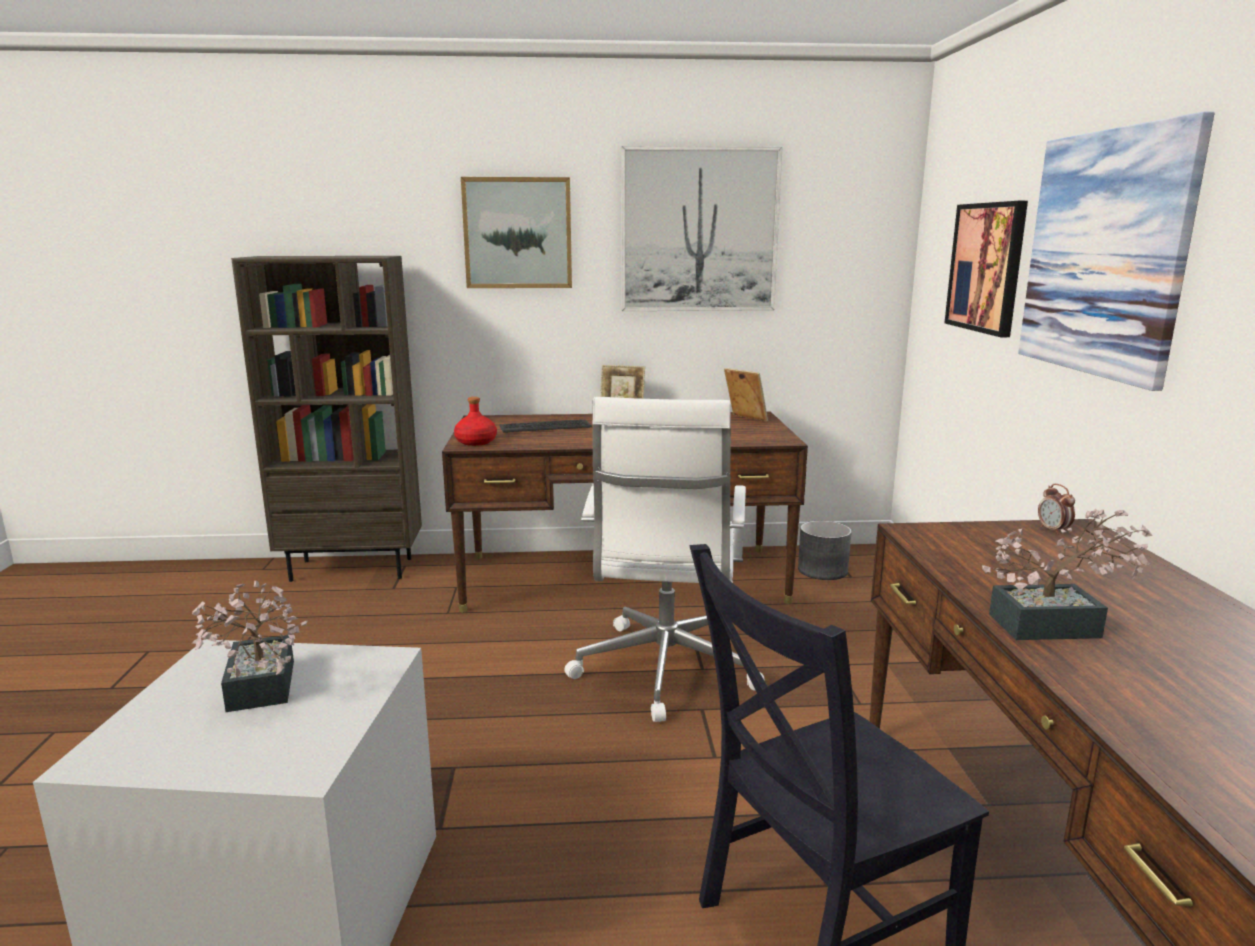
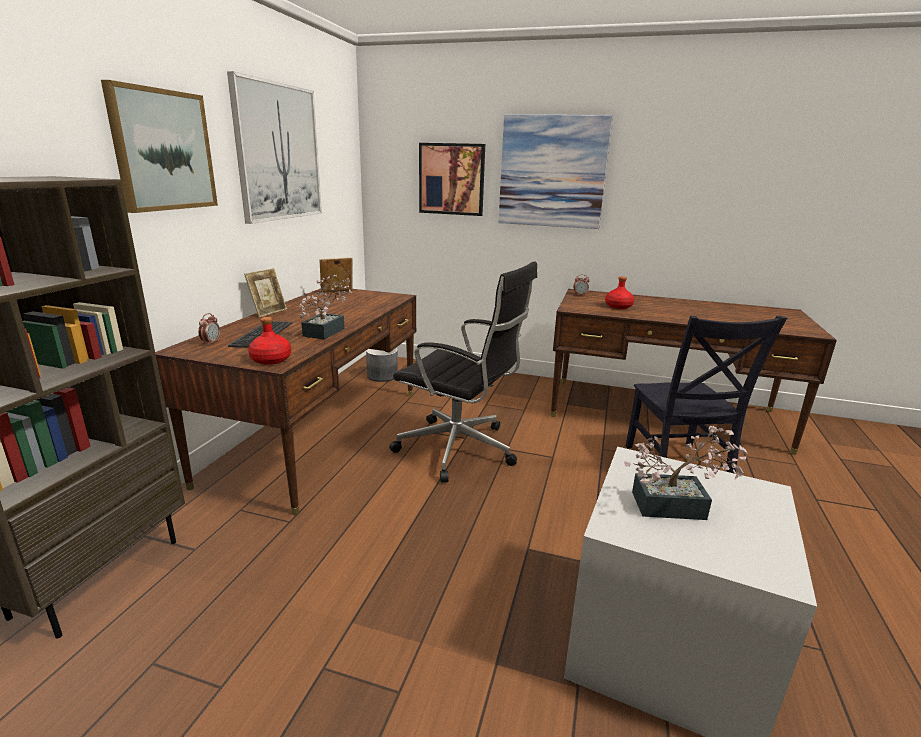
camera: 70 degrees left, 5 degrees up
(506, 420) = (211, 342): none -> alarm clock
(664, 671) = (460, 450): white office chair -> black office chair
(1023, 567) = (618, 306): none -> red bottle
(1056, 626) = (674, 316): potted plant -> potted plant (327, 331)

